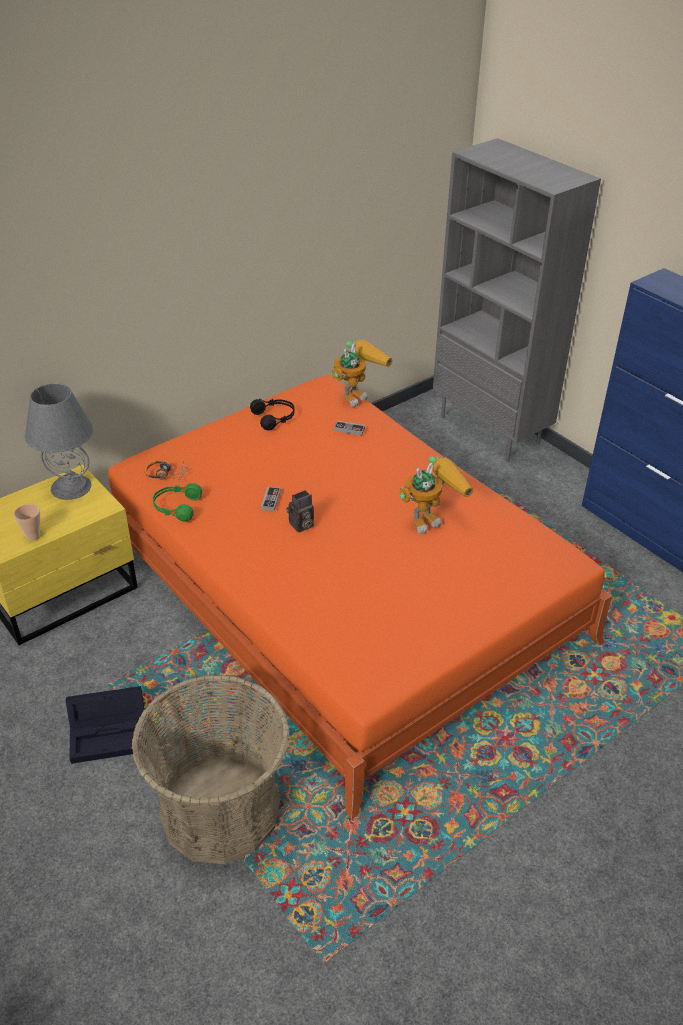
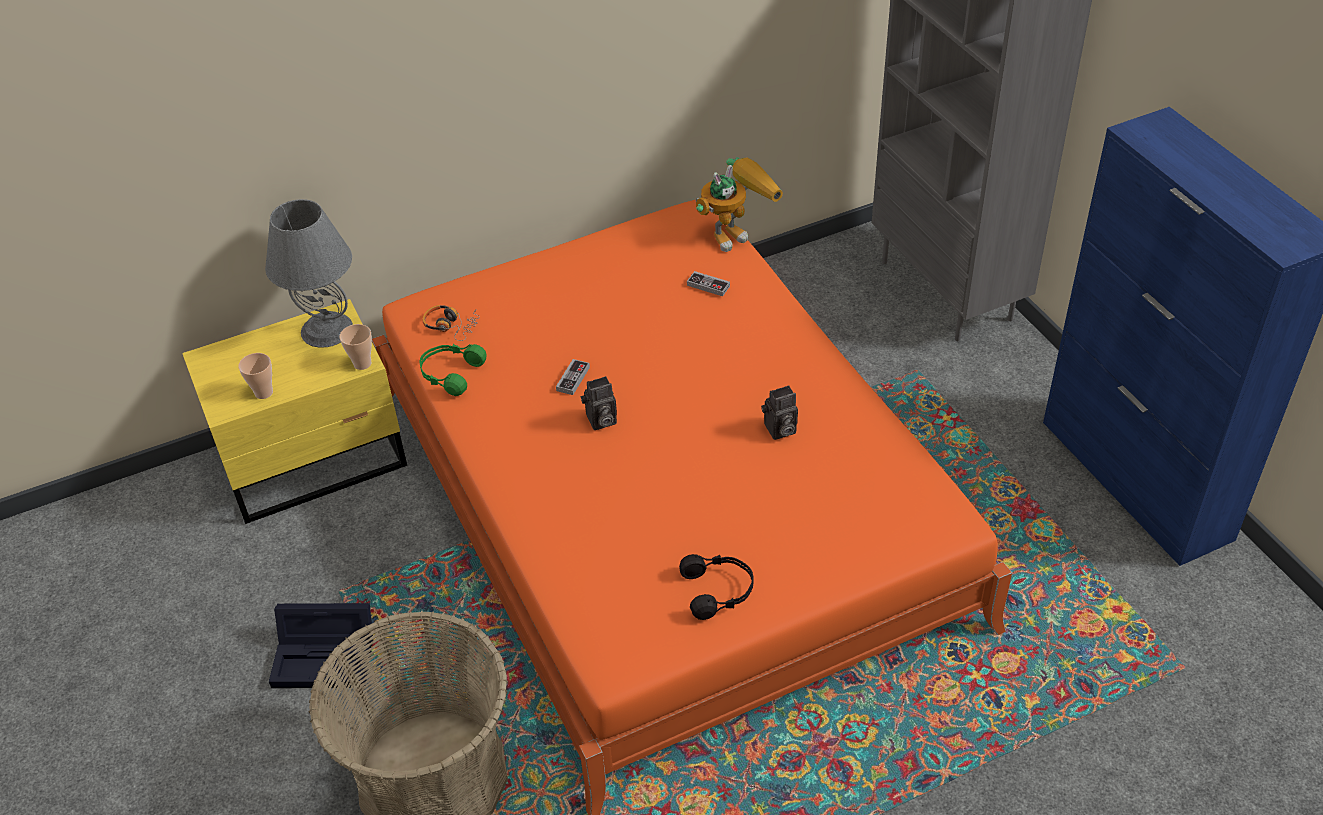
camera: 15 degrees right, 5 degrees up
(106, 507) = (362, 364): none -> cup
(274, 418) = (613, 257): black headphones -> black headphones (718, 591)
(431, 517) = (779, 430): toy robot -> camera

